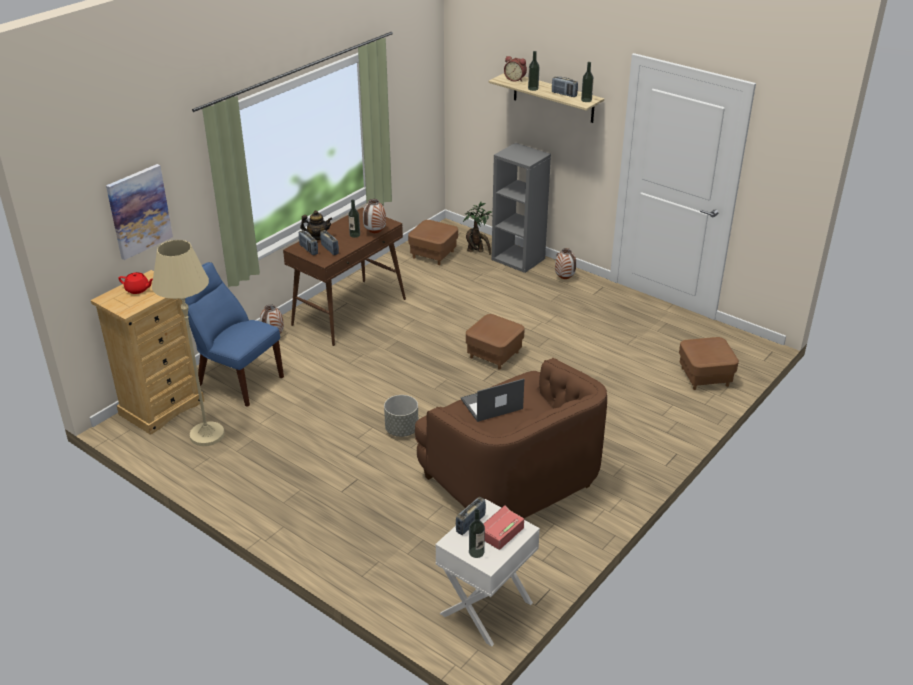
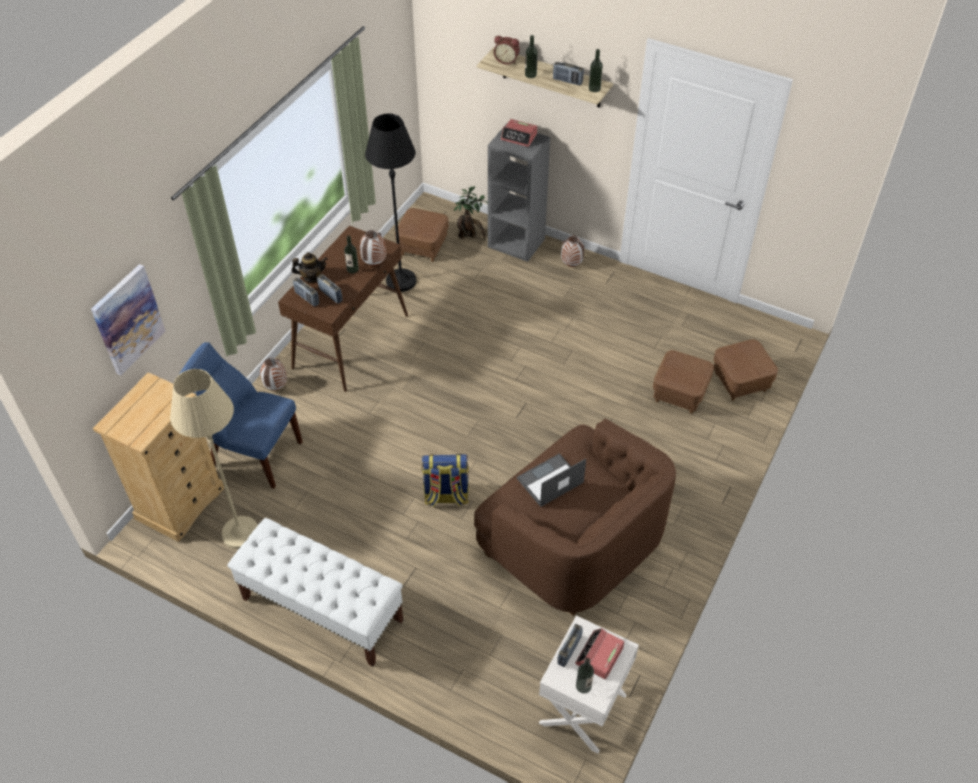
camera: 10 degrees left, 15 degrees up
(138, 289) = (142, 405): red teapot -> none
(261, 499) = (322, 609): none -> white bench
(401, 430) = (446, 496): grey planter -> backpack
(407, 275) = (401, 281): none -> black floor lamp
(494, 355) = (520, 381): brown ottoman -> brown ottoman (679, 394)
(523, 151) = (519, 137): none -> alarm clock

